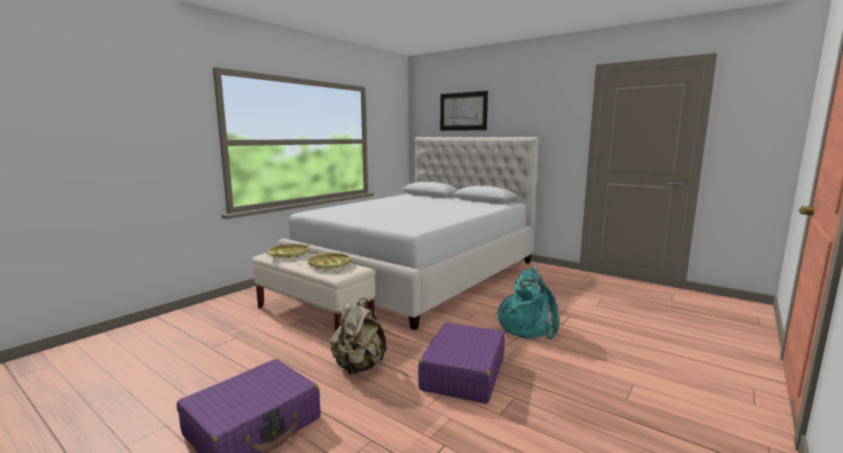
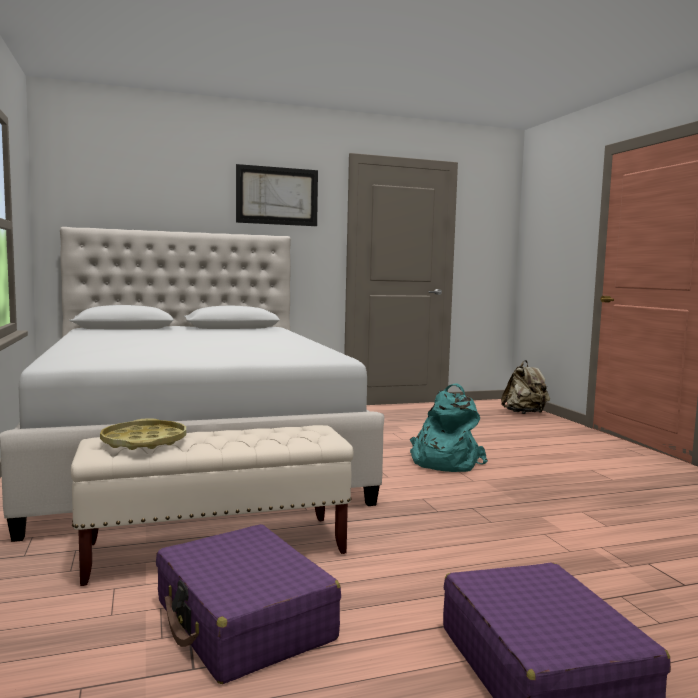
camera: 55 degrees left, 5 degrees down
(329, 265) = (269, 434): yellow tray -> none
(358, 367) = (438, 560): beige backpack -> beige backpack (525, 413)
(463, 111) = (157, 190): picture -> picture (277, 196)
(463, 373) = (514, 515): purple suitcase -> purple suitcase (244, 621)

